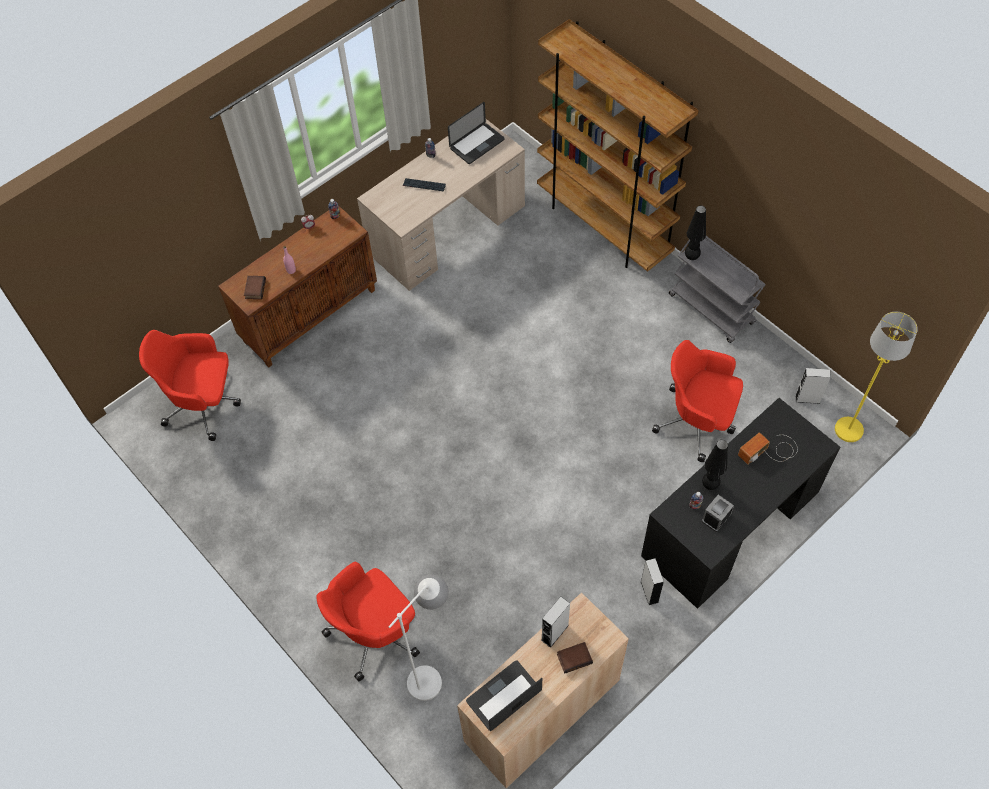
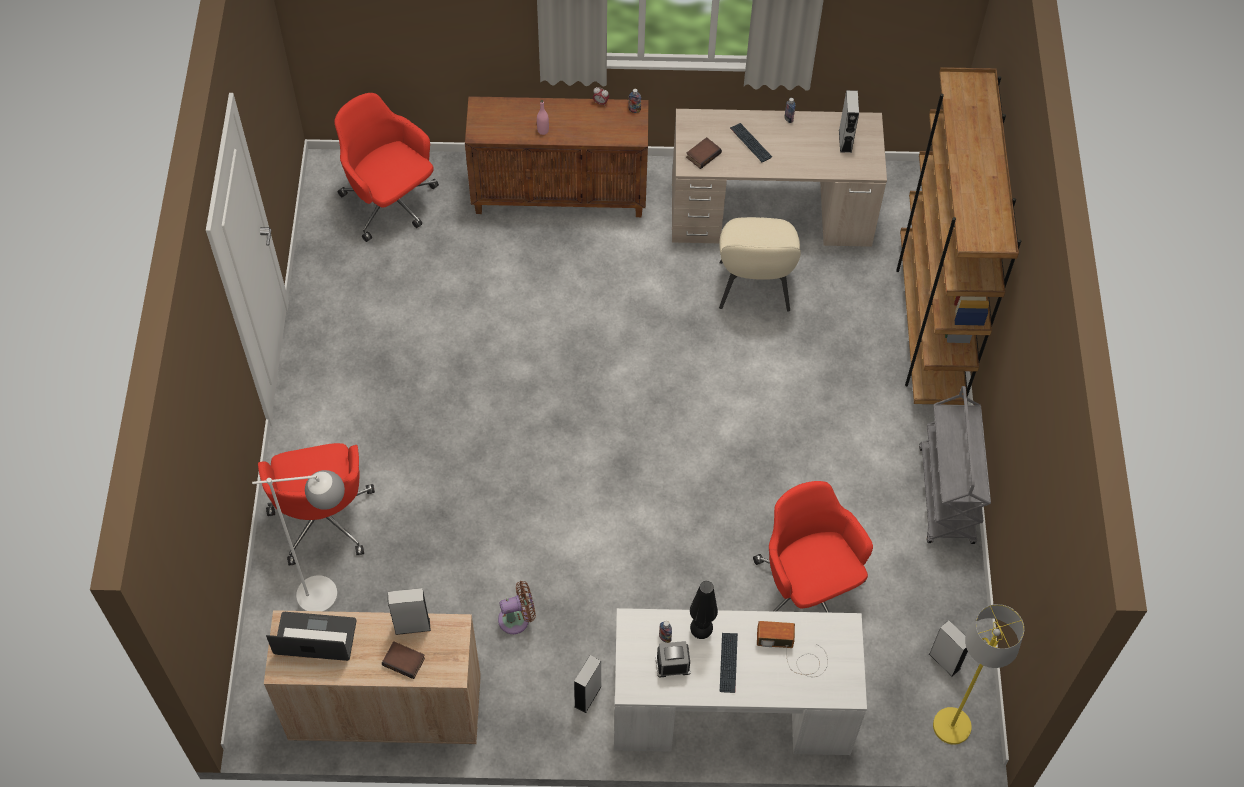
camera: 40 degrees right, 0 degrees up
(254, 288) = (495, 123): book -> book (703, 154)
(374, 632) = (323, 517): red office chair -> red office chair turned 105 degrees counterclockwise
(477, 144) = (845, 141): laptop -> grey speaker
(485, 280) = (754, 288): none -> beige chair
(560, 585) = (517, 619): none -> brown fan
(691, 257) = (945, 416): black table lamp -> none
(729, 523) = (730, 705): black desk -> white desk
(743, 488) = (728, 663): none -> keyboard

